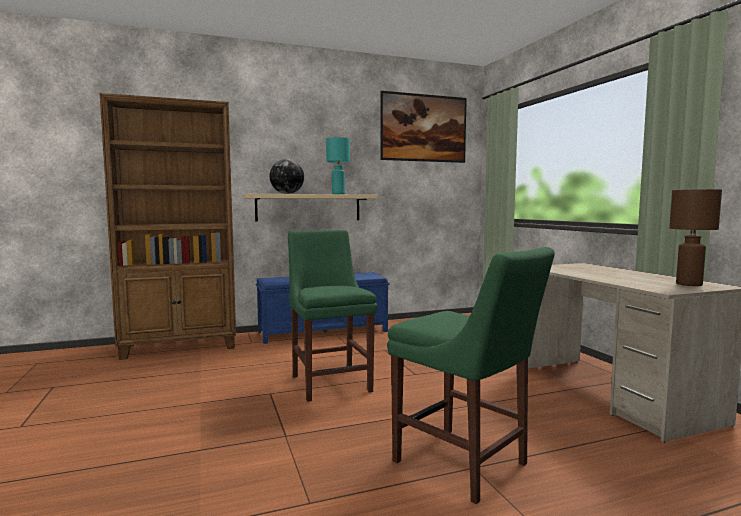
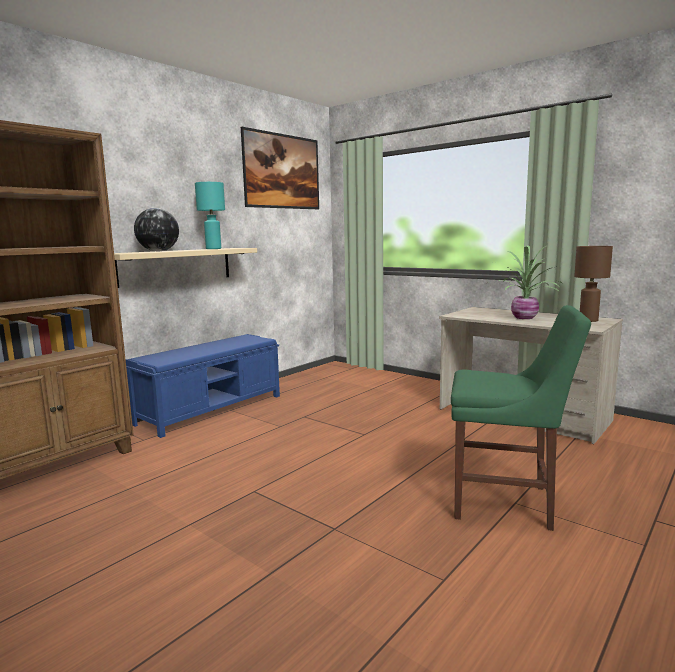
camera: 30 degrees left, 5 degrees up
(330, 382) = (298, 462): green chair -> none
(613, 275) = (526, 318): none -> potted plant

